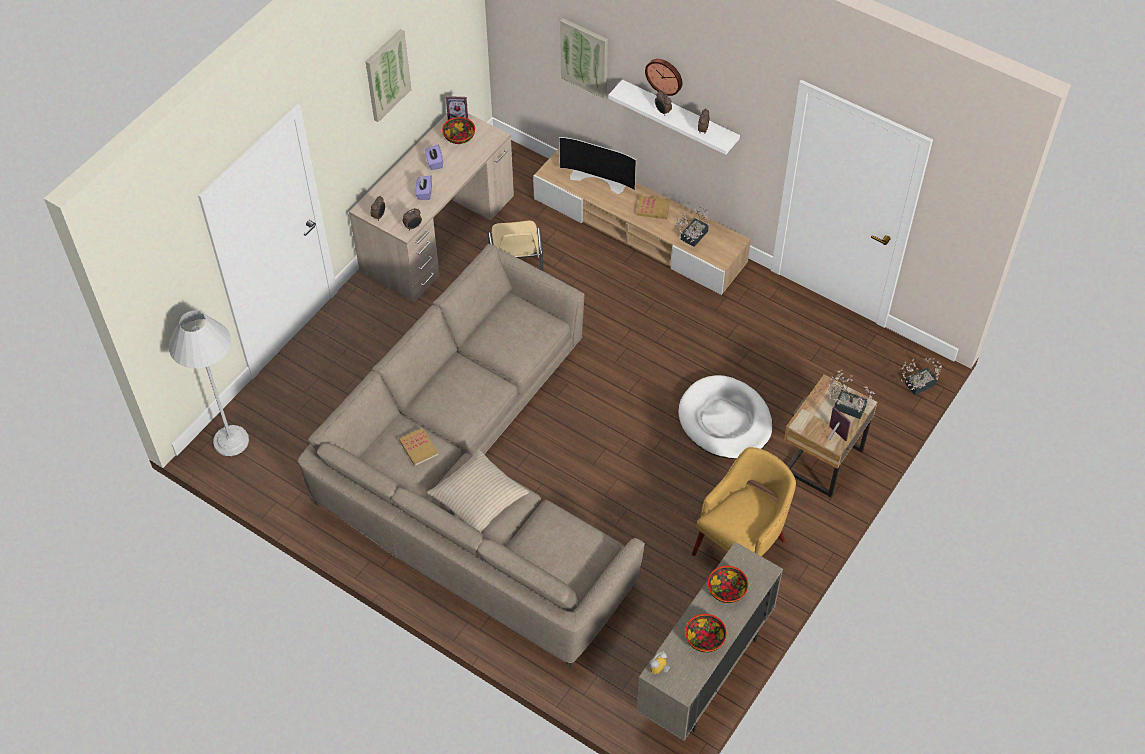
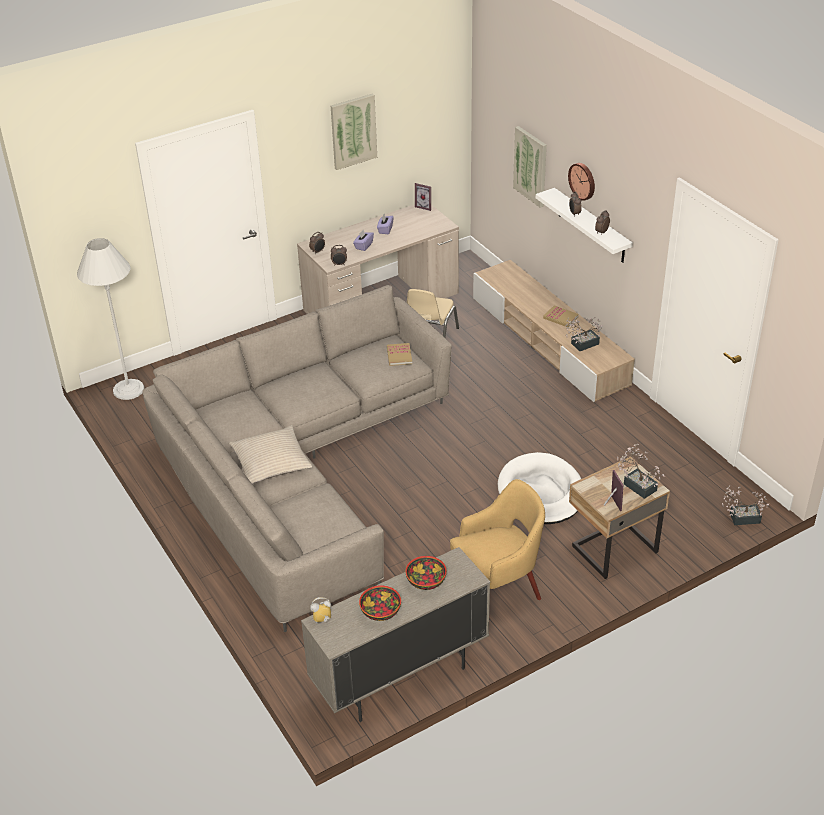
camera: 25 degrees right, 15 degrees down
(418, 448) = (248, 415): book -> book (399, 355)
(459, 137) = (416, 219): bowl -> none
(599, 178) = (527, 287): television -> none

